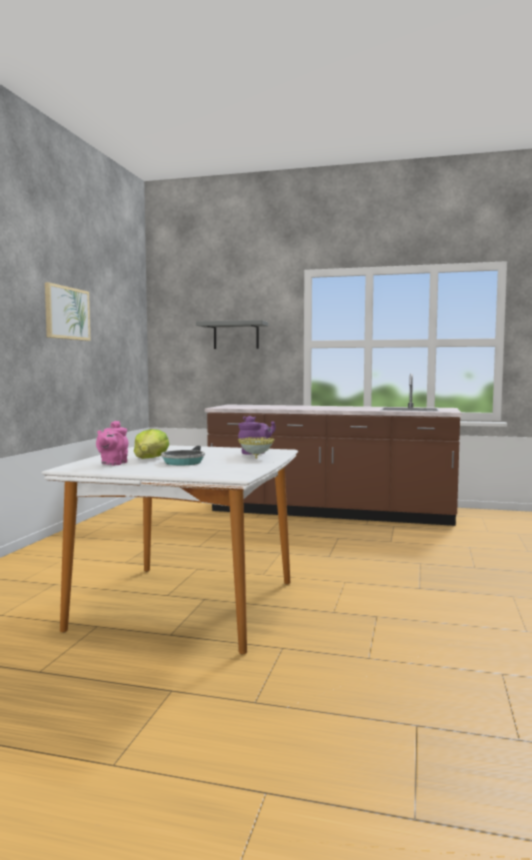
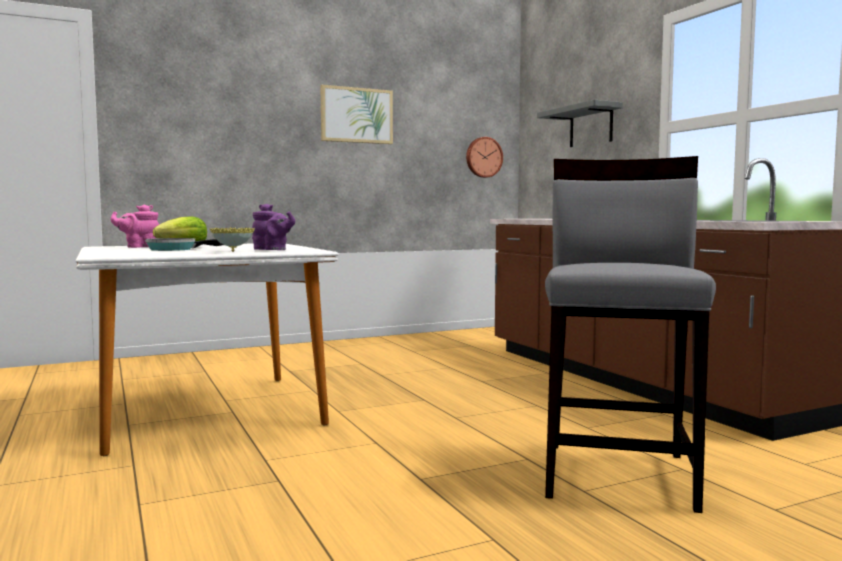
camera: 50 degrees right, 0 degrees up
(133, 352) = (483, 157): none -> wall clock
(462, 556) = (619, 474): none -> grey stool

